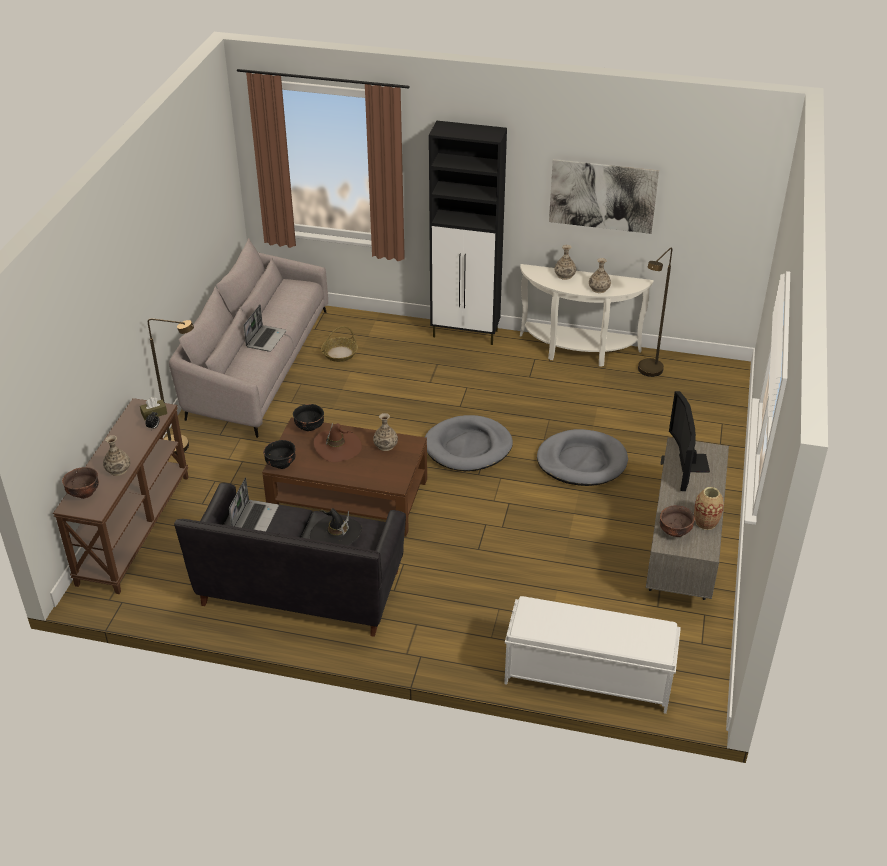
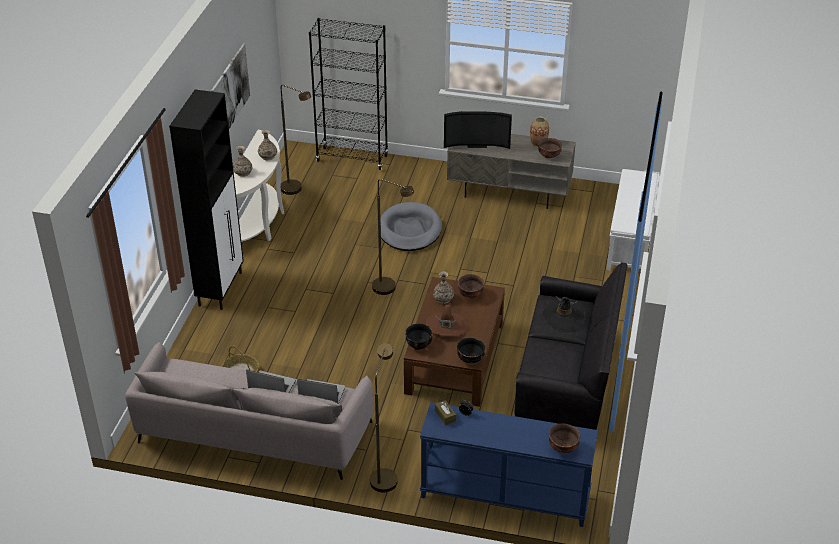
camera: 90 degrees left, 0 degrees up
(118, 469) = (528, 429): vase -> none
(133, 528) = (504, 496): brown console table -> blue console table
(255, 518) = (550, 363): laptop -> laptop (321, 394)
(392, 466) = (471, 294): none -> brown bowl
(468, 447) = (390, 289): grey dog bed -> brown floor lamp
(725, 413) = (352, 158): none -> black bookcase

